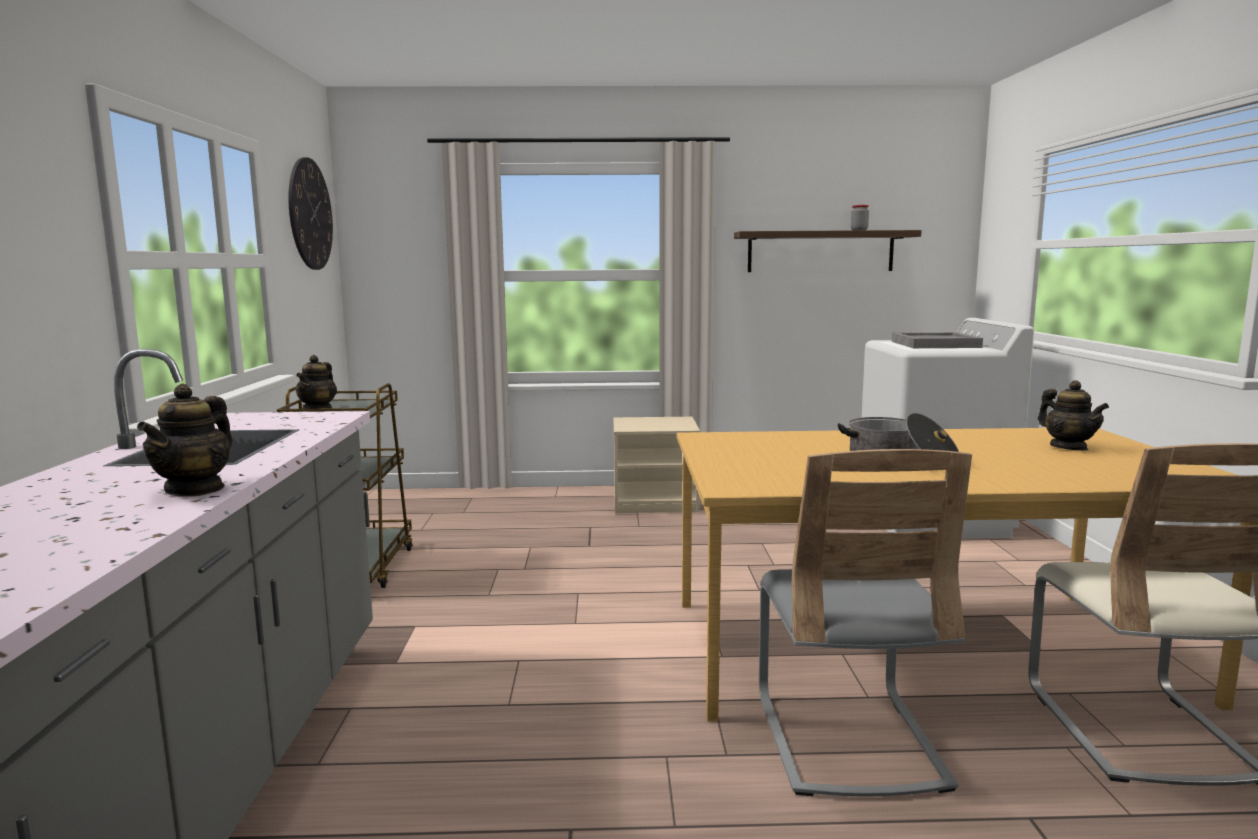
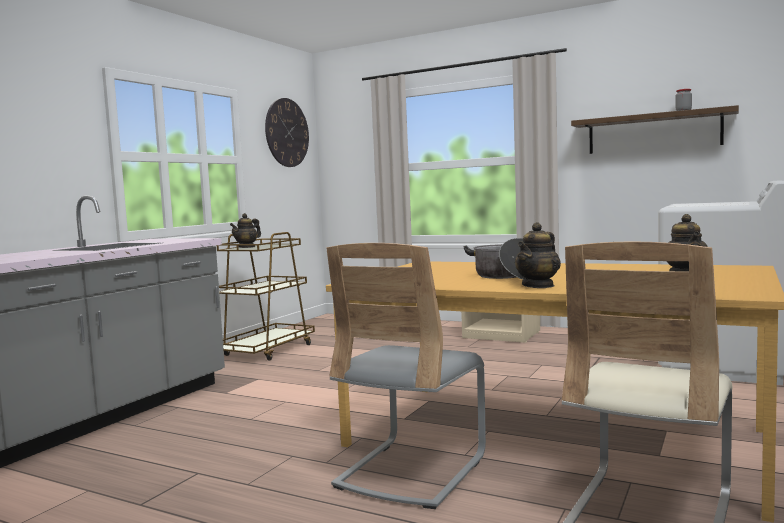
camera: 30 degrees right, 5 degrees down
(195, 489) = (51, 255): teapot -> teapot (538, 286)
(935, 344) = (715, 203): grey tray -> none

